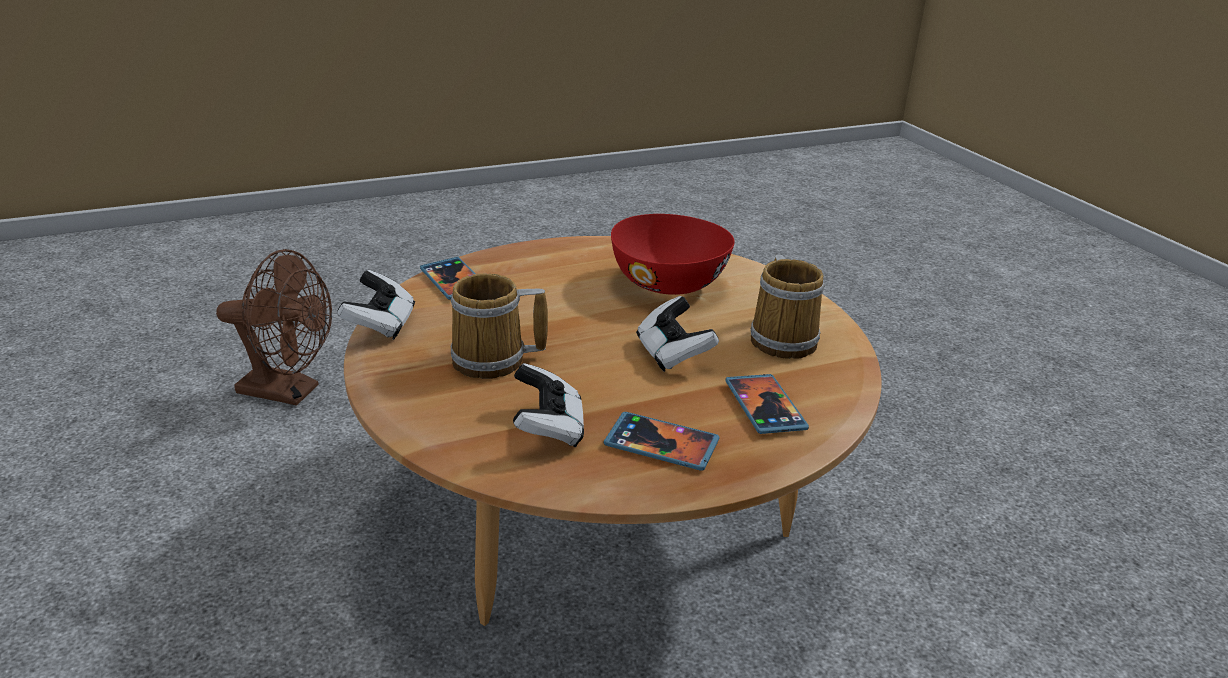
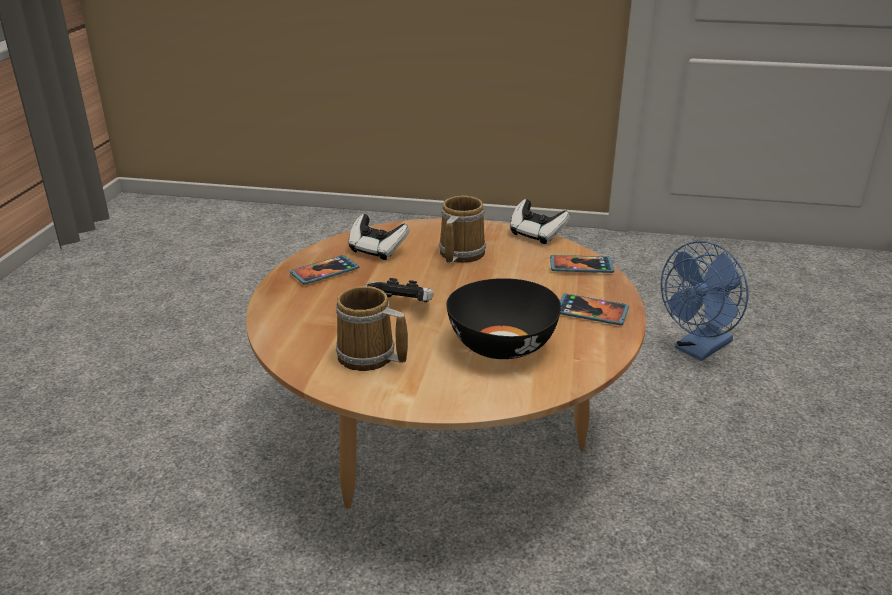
camera: 125 degrees right, 0 degrees up
(289, 392) = (698, 349): brown fan -> blue fan
(670, 283) = (501, 345): red bowl -> black bowl
(765, 407) = (311, 313): phone -> phone (591, 312)

